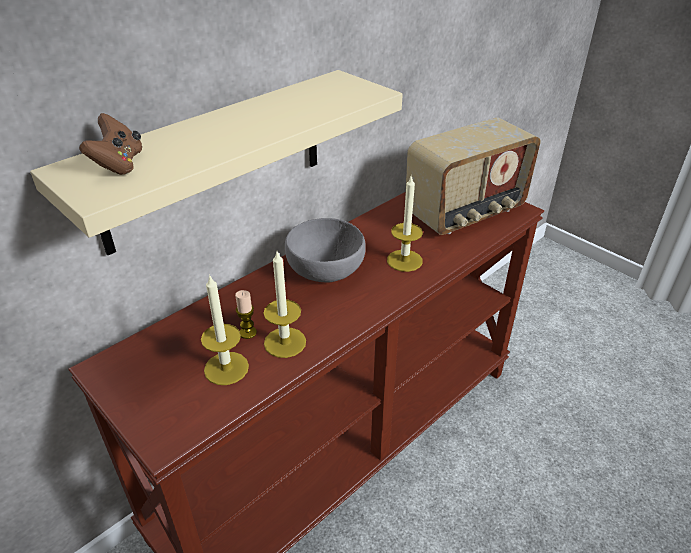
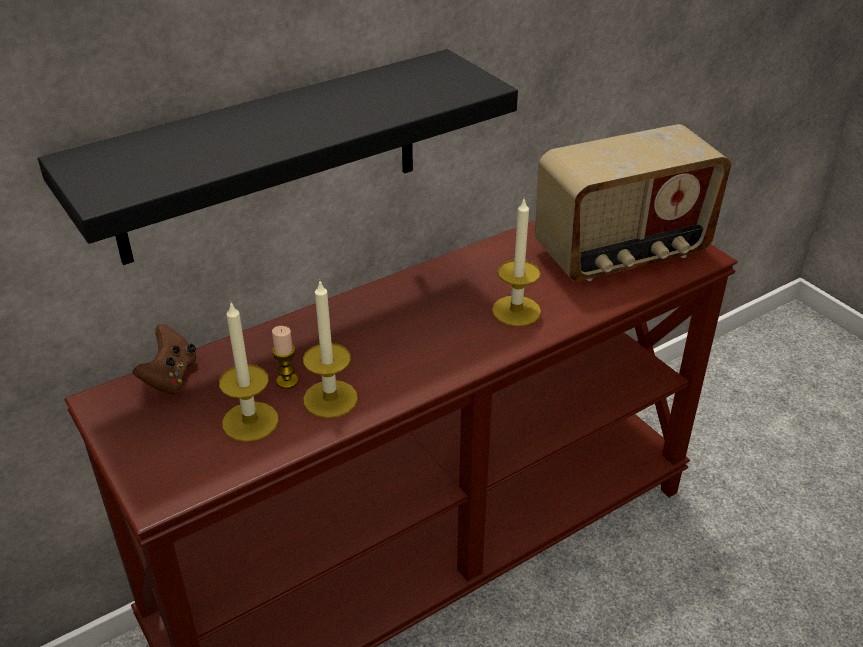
camera: 10 degrees right, 0 degrees up
(119, 164) = (137, 158): brown game controller -> brown game controller (171, 377)
(216, 160) = (270, 157): beige shelf -> black shelf
(324, 269) = (406, 310): grey bowl -> none

